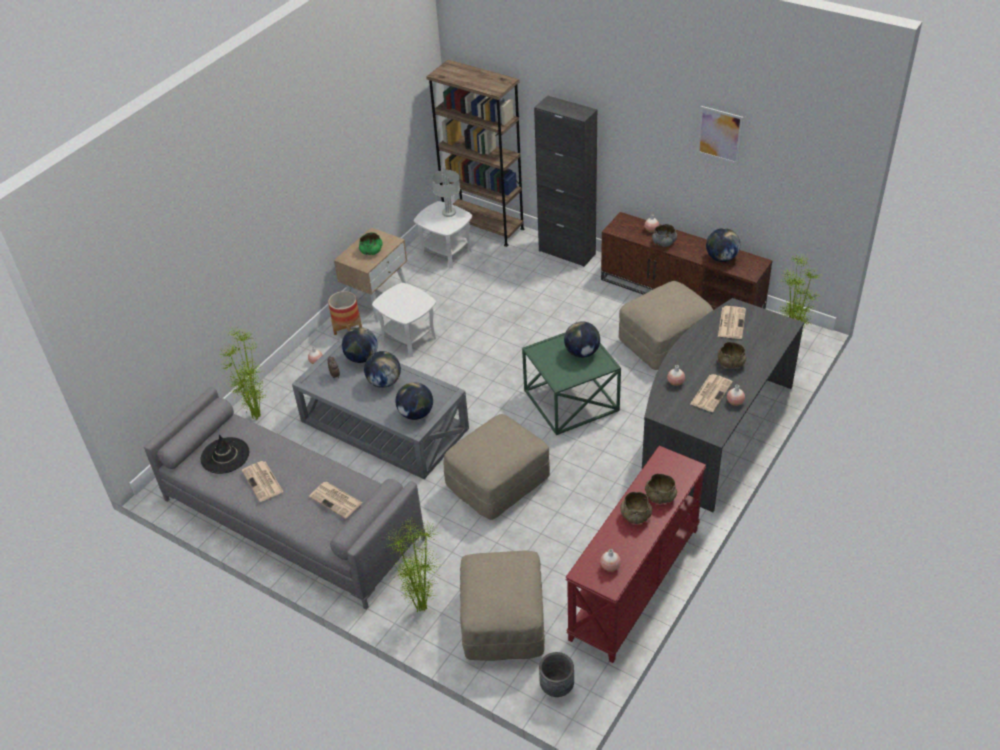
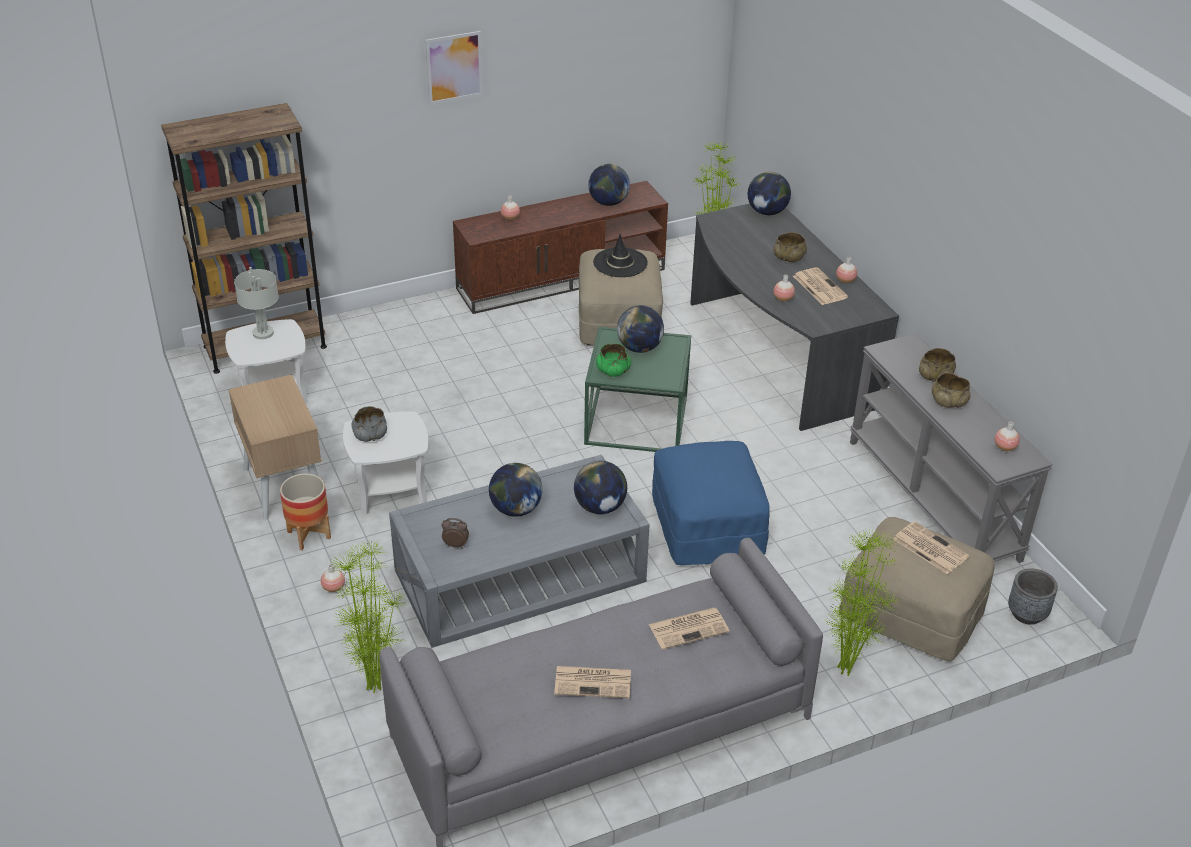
camera: 60 degrees left, 5 degrees down
(225, 456) = (505, 702): black hat -> black hat (620, 263)
(361, 358) = (450, 509): globe -> globe (767, 212)
(371, 251) = (278, 408): green bowl -> green bowl (613, 370)
(498, 483) = (708, 527): beige ottoman -> blue ottoman
(567, 252) = (397, 313): black cabinet -> none
(636, 584) = (934, 499): red console table -> grey console table
(664, 242) = (540, 220): grey bowl -> grey bowl (370, 435)
(719, 134) = (570, 54): picture -> picture (454, 67)
(731, 322) = (732, 231): newspaper -> newspaper (929, 548)

